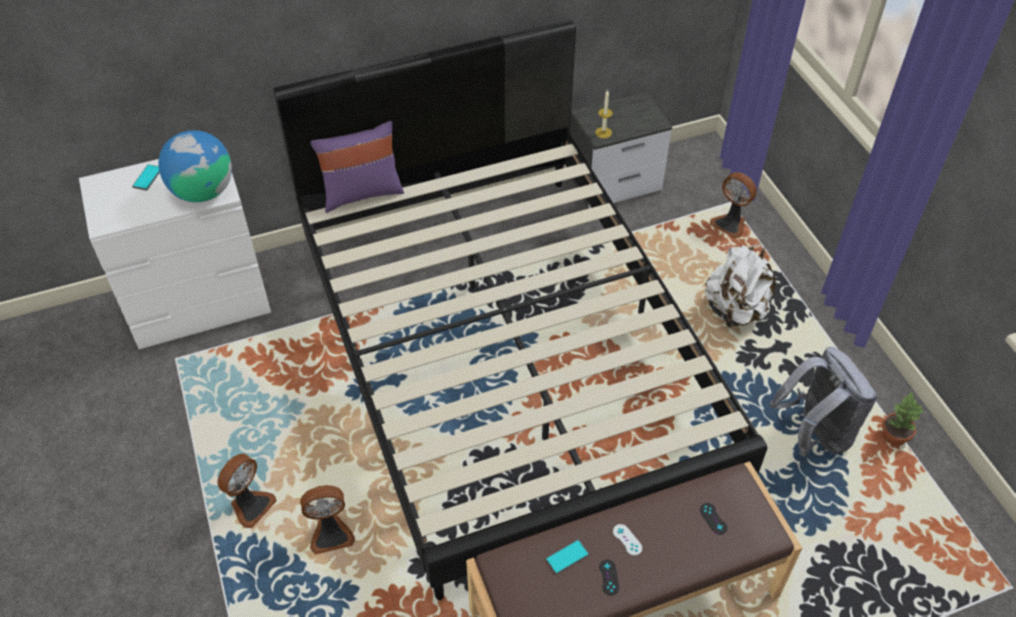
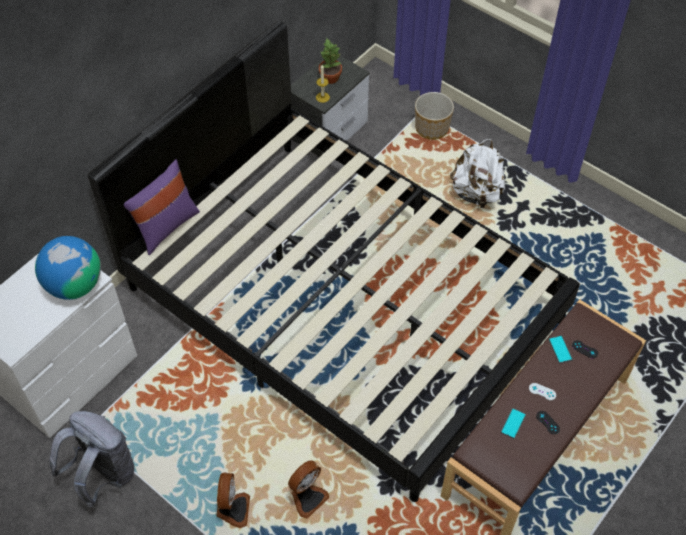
camera: 30 degrees left, 5 degrees up
(147, 178) = (17, 294): phone -> phone (560, 349)
(730, 224) = (432, 128): fan -> planter
(814, 434) = (580, 258): grey backpack -> grey backpack (103, 474)
(893, 436) = (629, 235): potted plant -> potted plant (330, 77)

